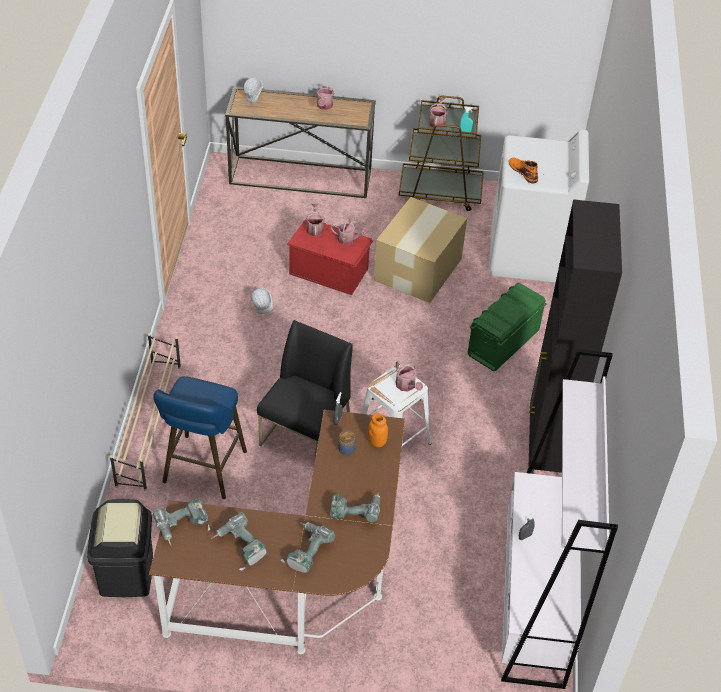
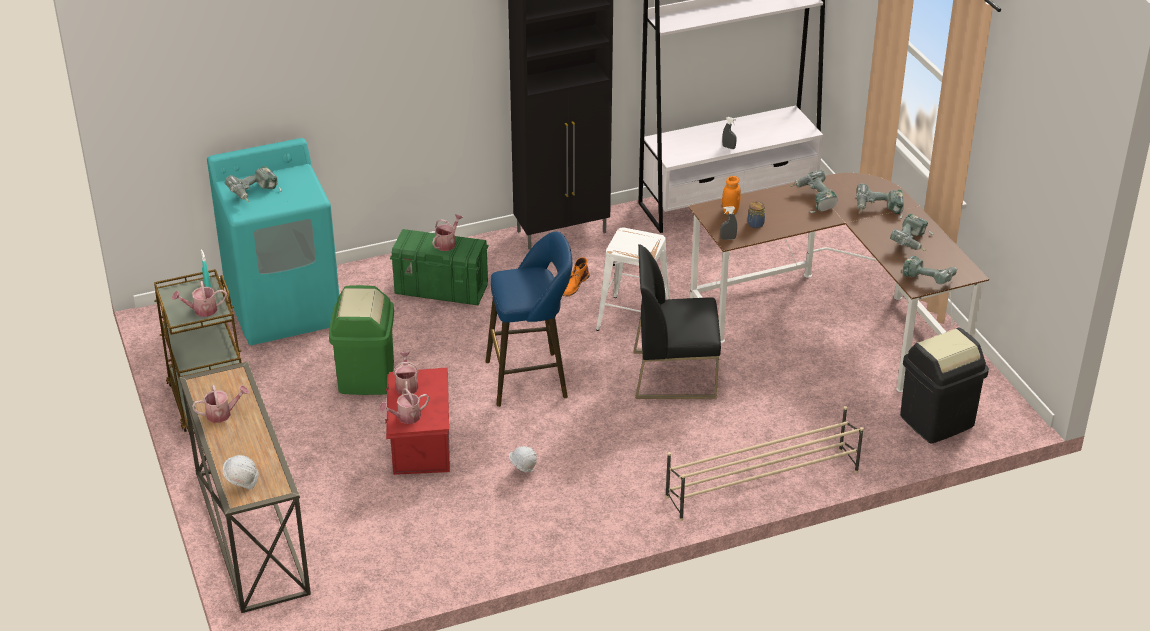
camera: 115 degrees left, 10 degrees down
(203, 470) = (781, 422): blue stool -> blue stool (532, 378)
(407, 386) = (629, 239): watering can -> watering can (447, 243)
(419, 268) = (366, 377): cardboard box -> green trash can
(523, 171) = (297, 196): orange boot -> orange boot (573, 285)
(528, 254) = (284, 308): white washing machine -> turquoise washing machine
(538, 153) = (255, 194): none -> power drill

